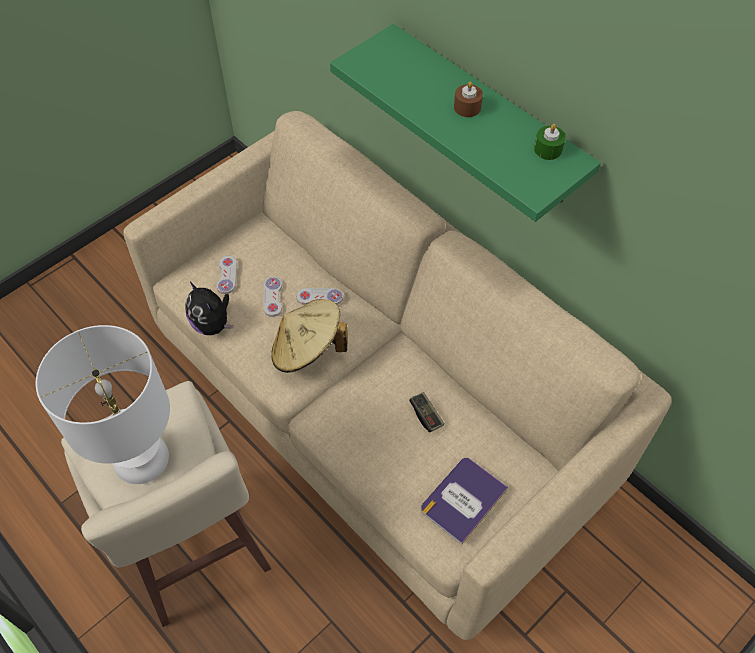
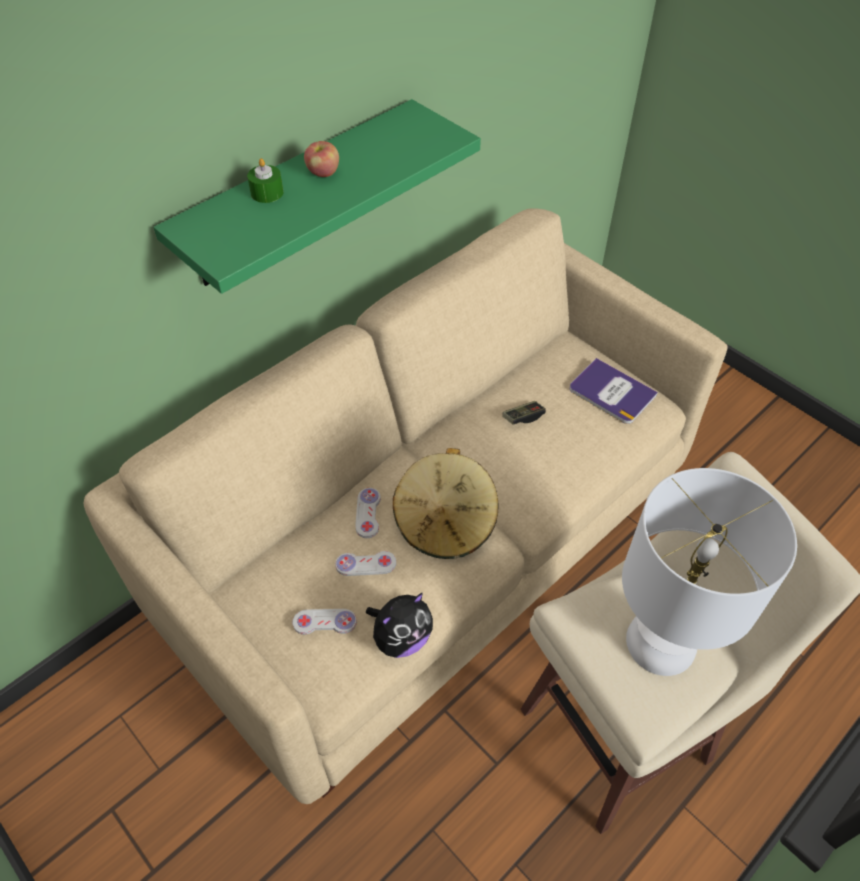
camera: 90 degrees left, 5 degrees down
(467, 107) = (323, 173): brown candle -> apple
(548, 149) = (393, 126): green candle -> green candle (267, 193)

